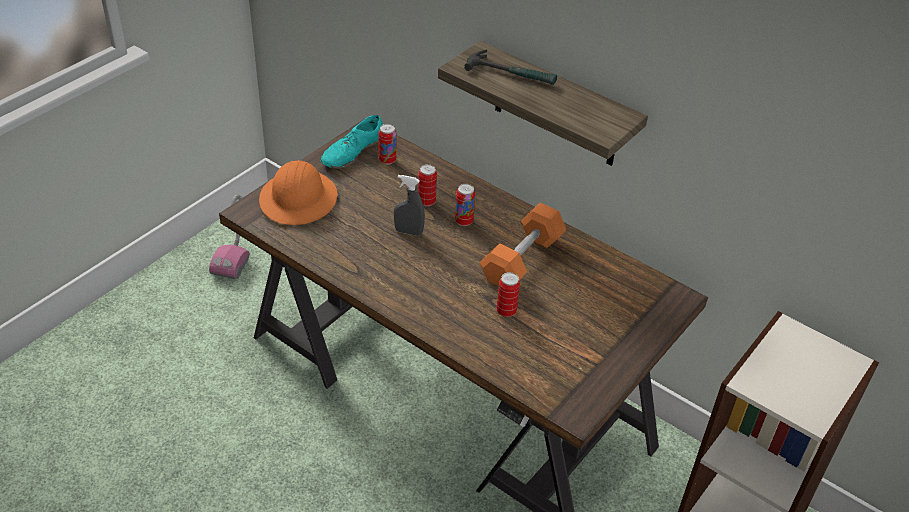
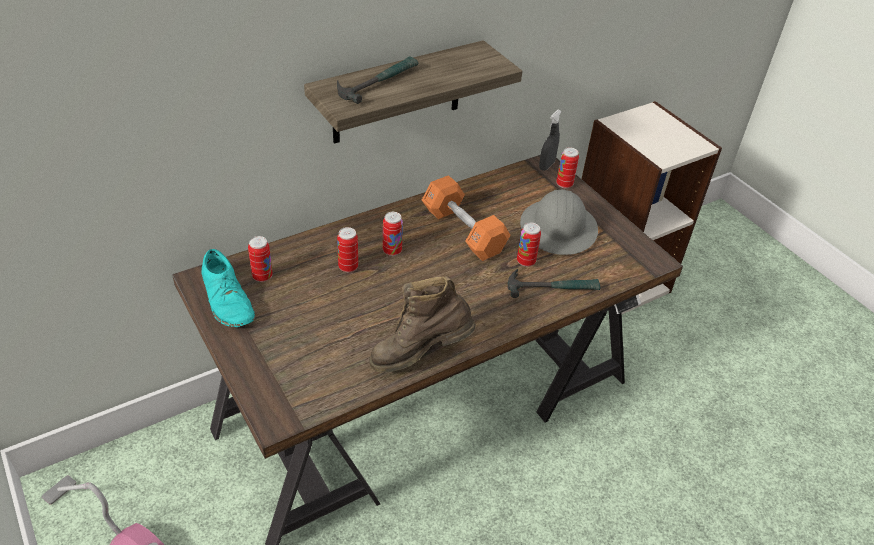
camera: 70 degrees left, 0 degrees up
(299, 199) = (283, 365): orange hard hat -> none
(346, 268) = (420, 355): none -> brown boot
(408, 232) = (387, 293): grey spray bottle -> grey spray bottle (546, 165)
(480, 337) = (552, 287): none -> hammer
(575, 327) = (558, 228): none -> grey hard hat
(655, 319) = (564, 184): none -> can

